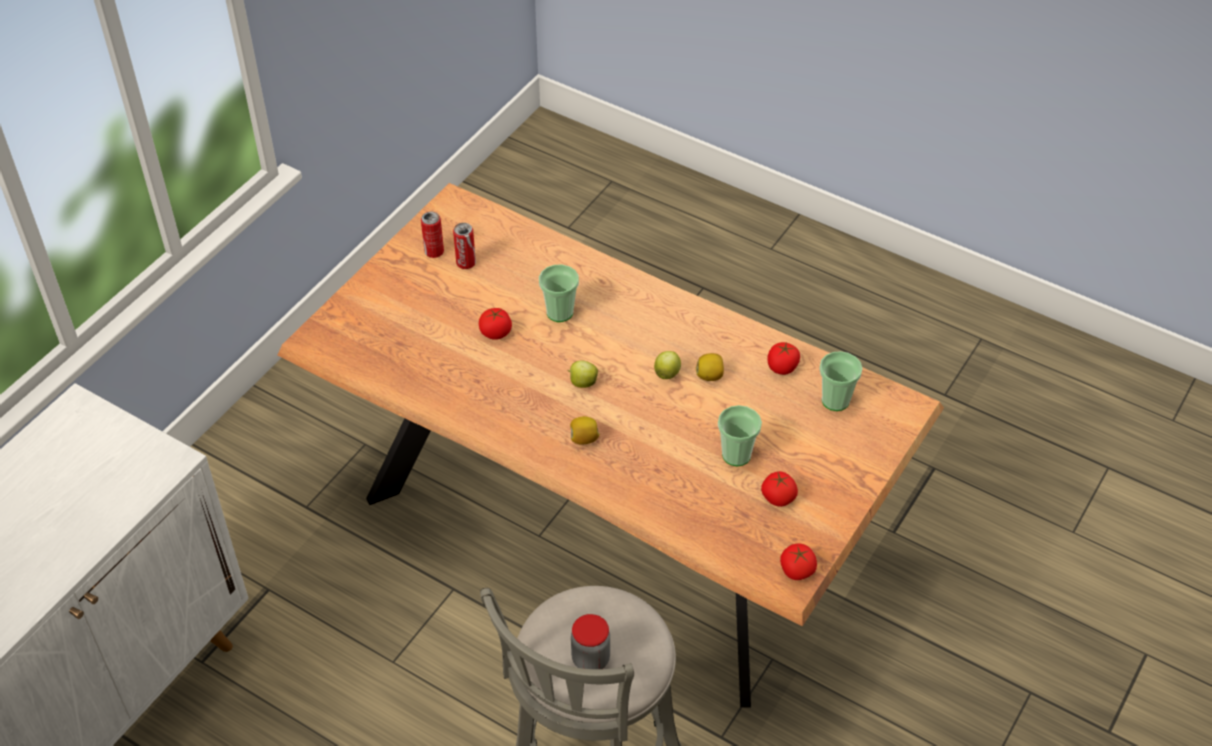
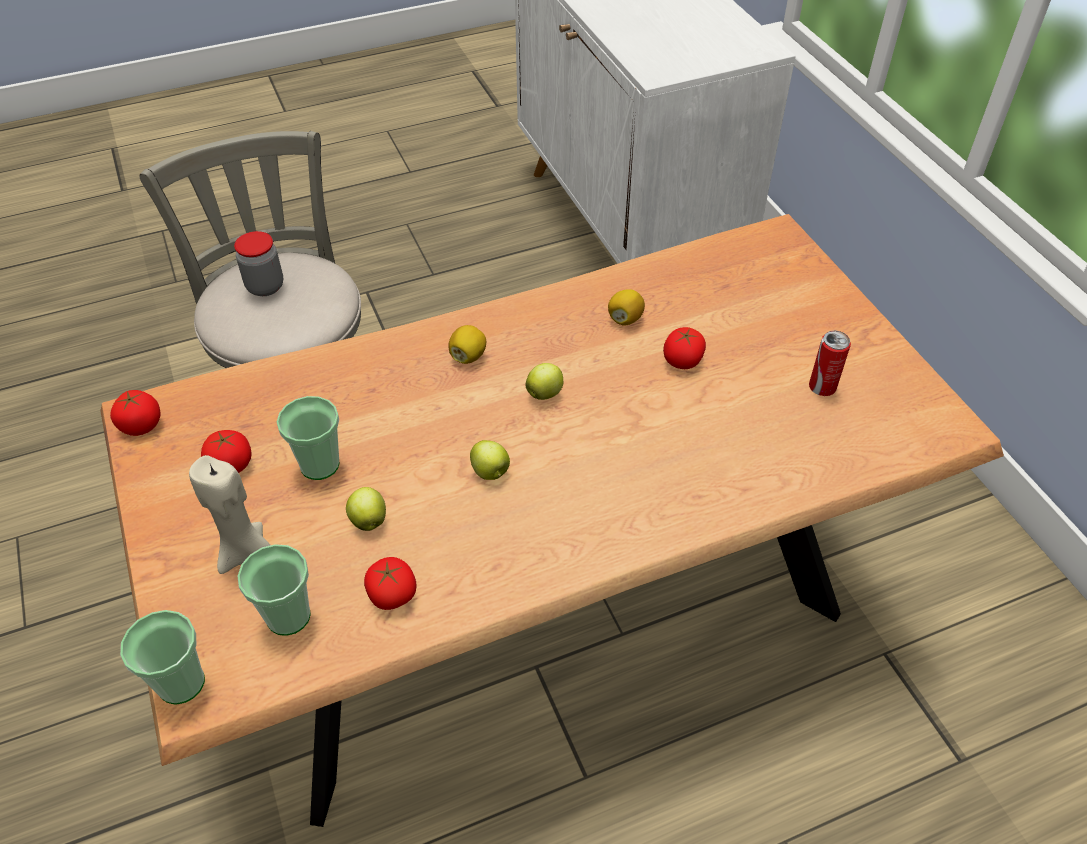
camera: 125 degrees right, 0 degrees up
(434, 252) = (861, 369): can -> none
(559, 312) = (672, 428): cup -> cup (181, 683)
(710, 376) = (449, 511): lemon -> lemon (625, 319)
(750, 407) = (368, 520): none -> apple
(821, 445) = (246, 552): none -> beige candle

